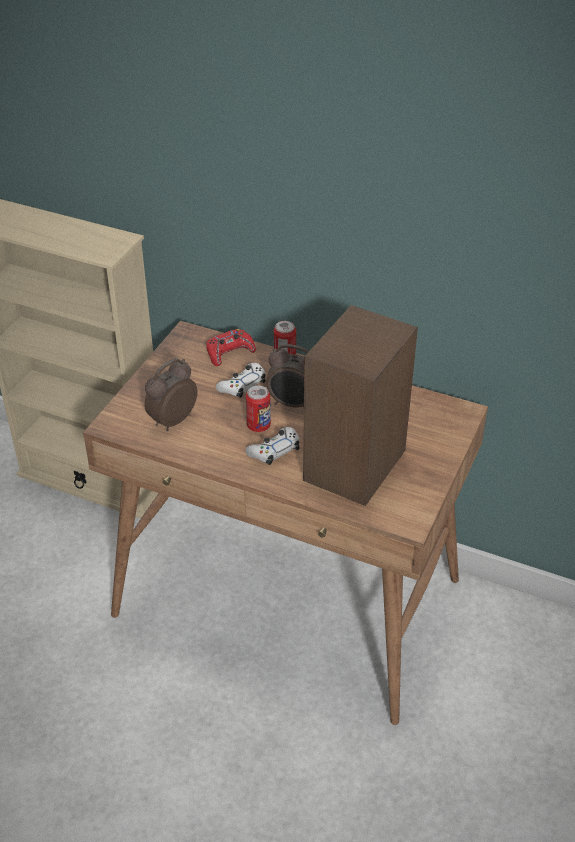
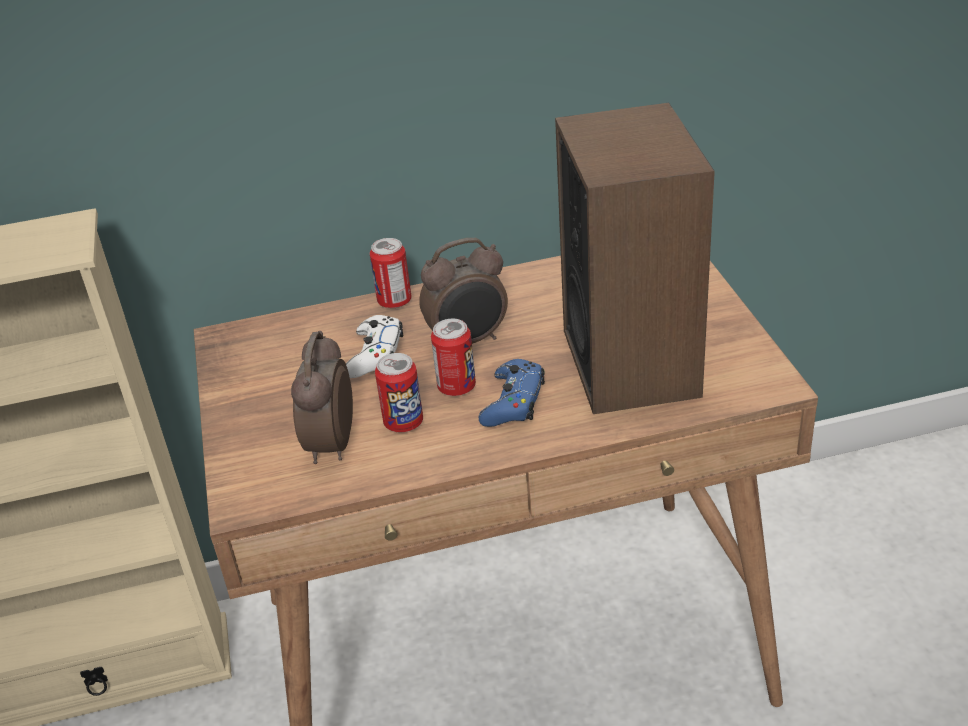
camera: 35 degrees left, 5 degrees down
(214, 429) = (403, 423): none -> can
(229, 352) = (310, 329): red game controller -> none
(274, 450) = (513, 402): white game controller -> blue game controller

